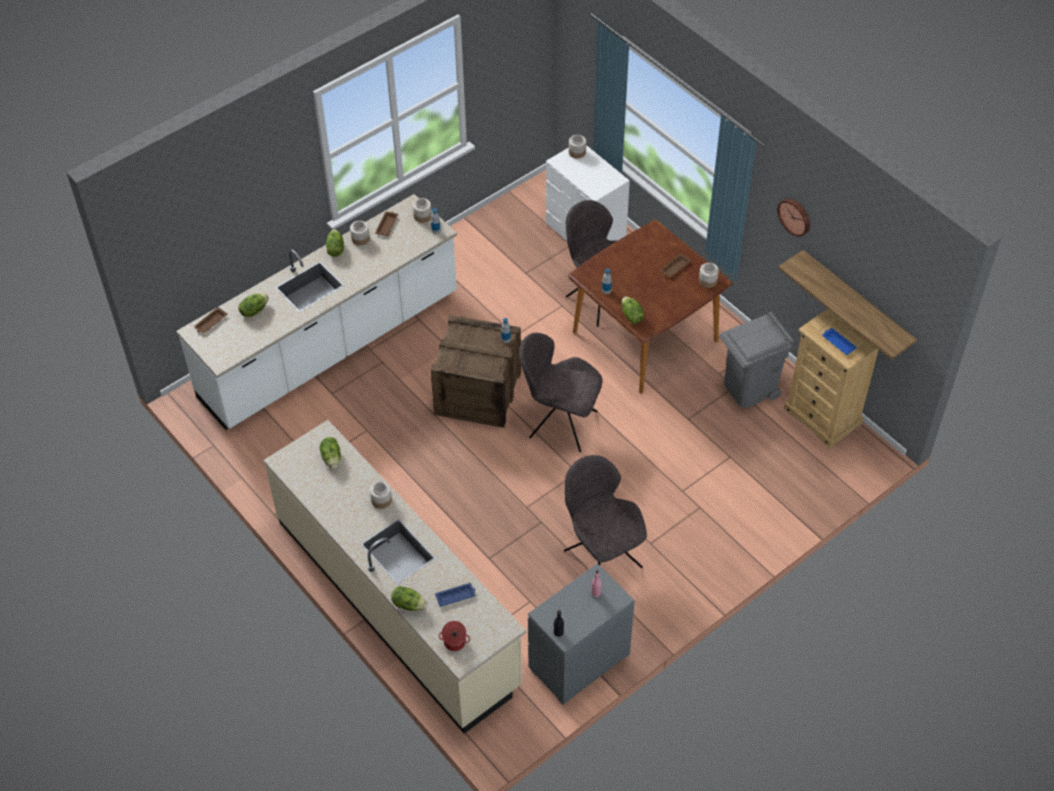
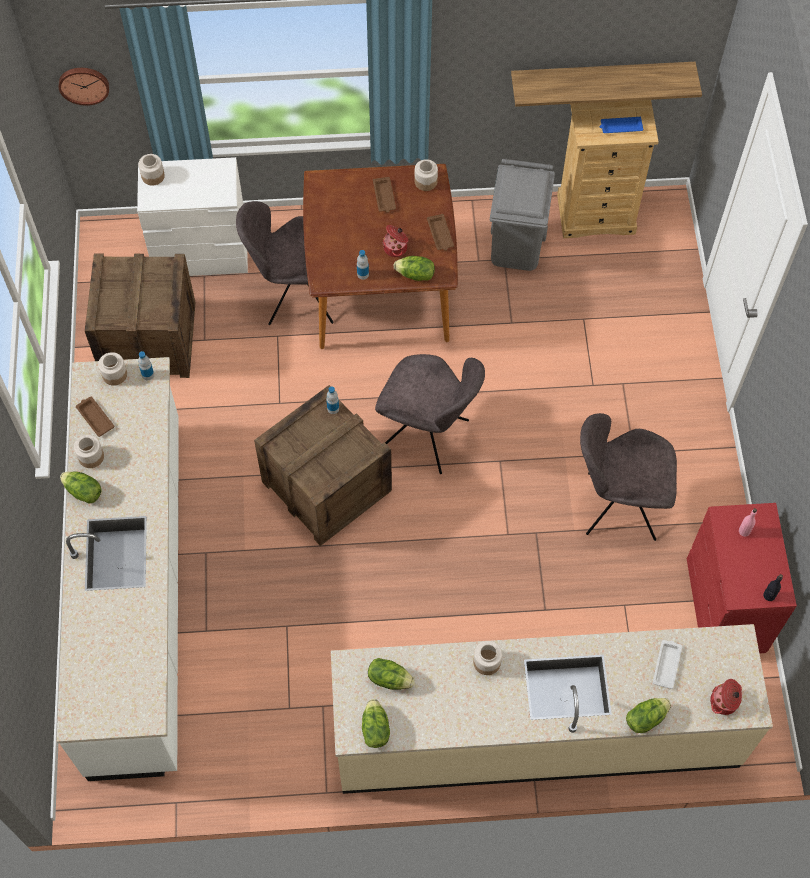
camera: 55 degrees left, 10 degrees up
(210, 322) = (78, 694): brown tray -> brown tray (440, 235)
(254, 310) = (101, 634): lettuce -> lettuce (374, 729)
(456, 596) = (667, 664): blue tray -> white tray
(501, 247) = (149, 339): none -> crate
(560, 423) = (428, 436): grey chair -> grey chair turned 120 degrees counterclockwise
(578, 662) = (725, 606): grey dresser -> red dresser
(642, 295) = (396, 248): none -> cooking pot
(795, 216) = (493, 42): wall clock -> wall clock (84, 84)

